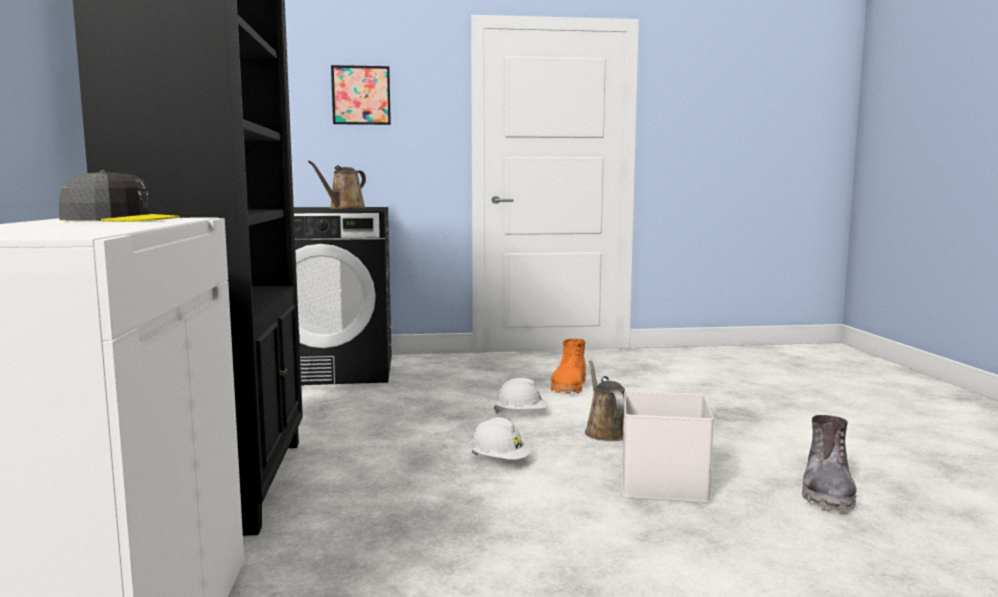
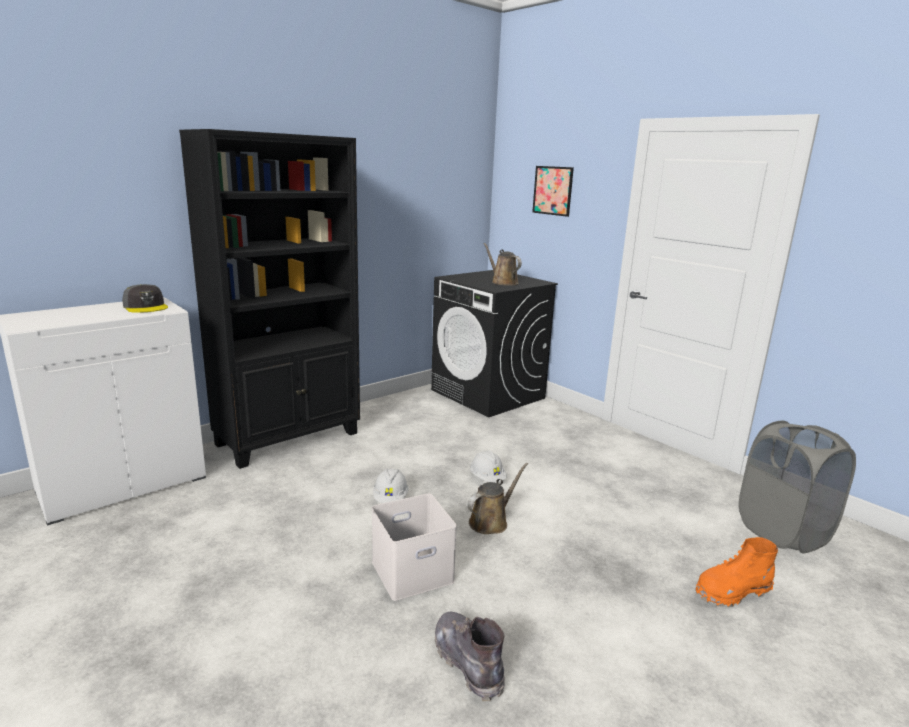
camera: 55 degrees right, 10 degrees up
(344, 208) = (502, 282): brown watering can -> brown watering can turned 60 degrees clockwise
(569, 387) = (575, 479): orange boot -> orange boot (732, 592)
(719, 362) = (783, 532): none -> grey laundry basket
(827, 492) = (468, 662): grey boot -> grey boot turned 75 degrees clockwise

